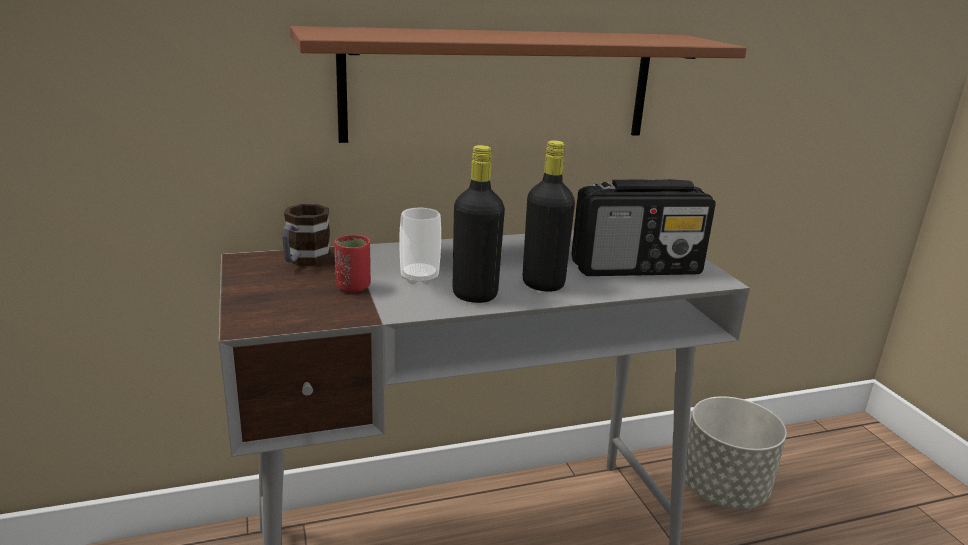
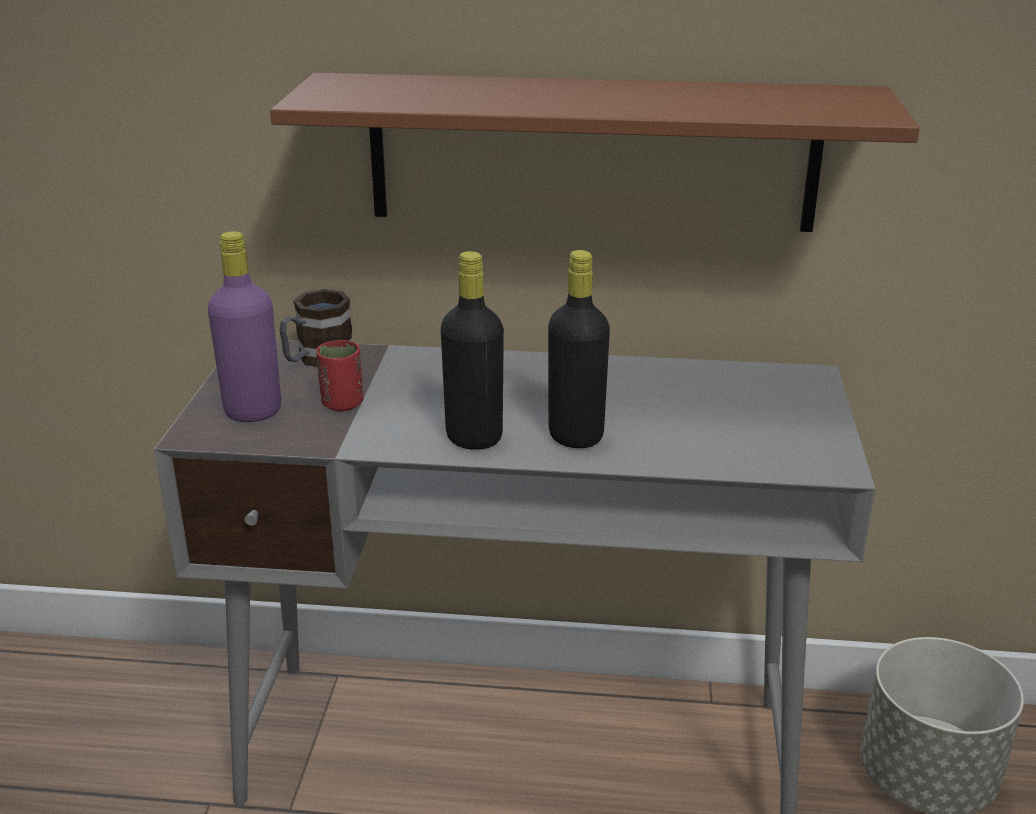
camera: 25 degrees right, 5 degrees up
(284, 302) = (253, 412): none -> purple bottle
(419, 278) = (428, 404): cup -> none
(637, 268) = (732, 431): radio -> none

